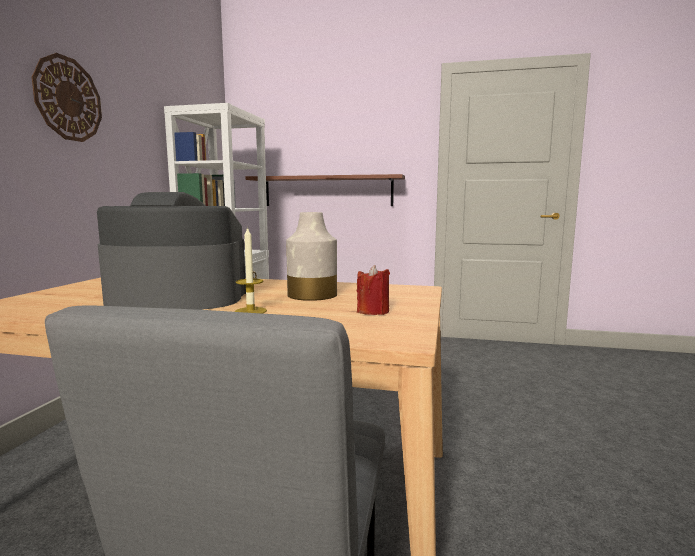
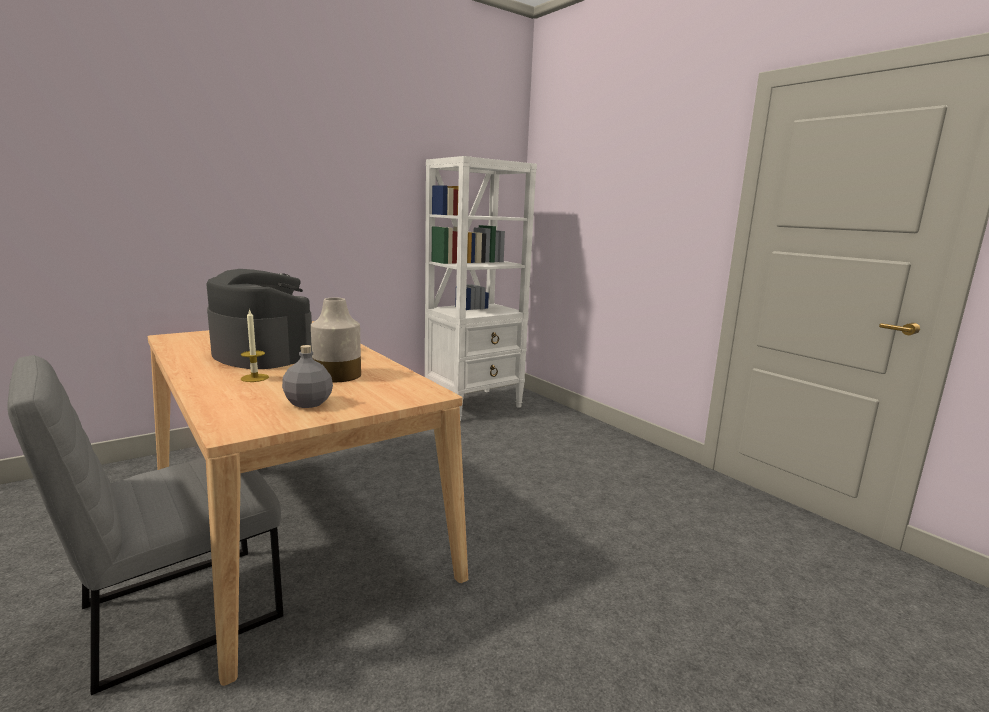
camera: 40 degrees right, 5 degrees up
(68, 99) = (313, 169): wall clock -> none
(327, 191) = (607, 250): brown shelf -> none
(373, 311) = (309, 403): red candle -> grey bottle

